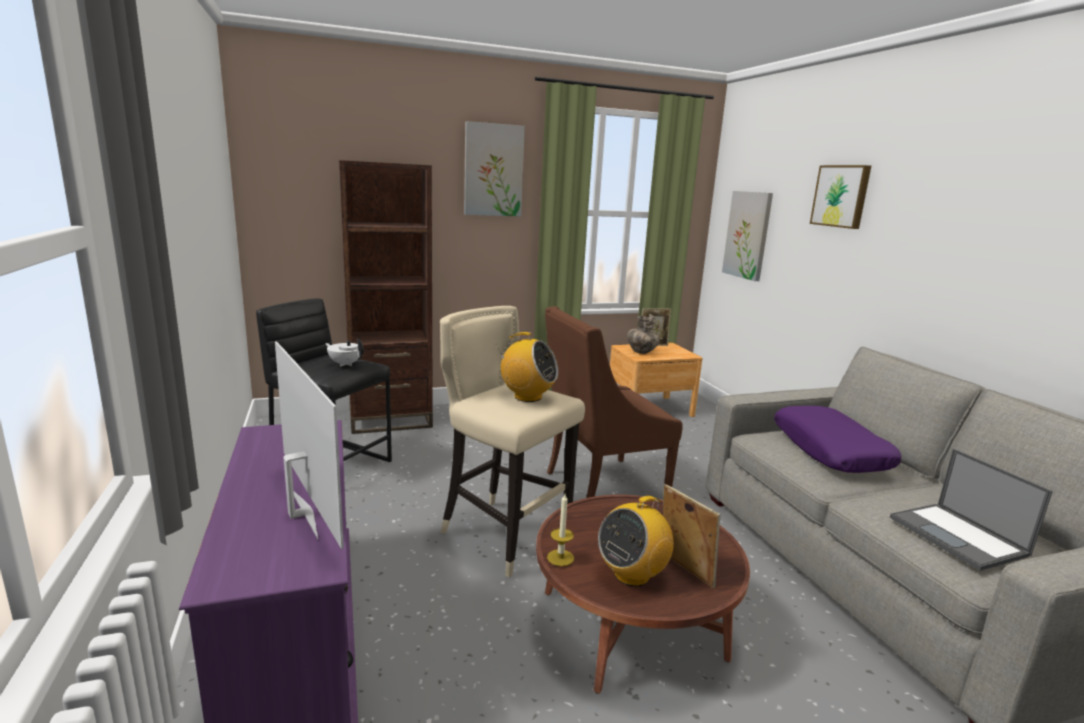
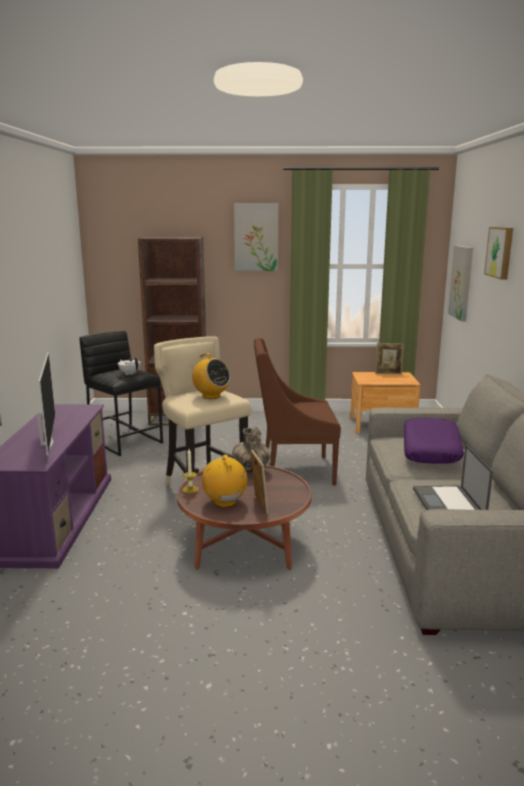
camera: 20 degrees right, 0 degrees up
(632, 574) = (225, 502): radio -> radio turned 90 degrees clockwise
(641, 352) = (371, 378): vase -> vase (251, 470)

